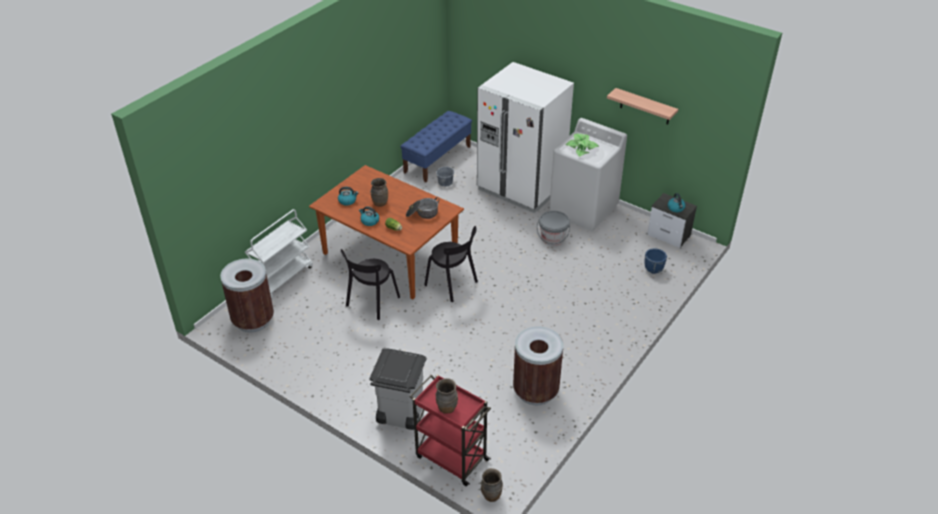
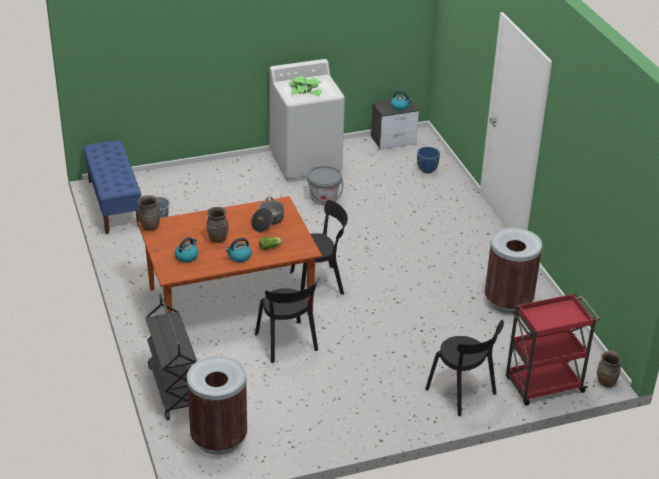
camera: 55 degrees left, 5 degrees down
(282, 277) = (173, 389): white cart -> black cart
(400, 415) = (463, 393): grey trash can -> black chair
(446, 408) = (558, 320): brown vase -> brown vase (150, 227)
(521, 188) = (229, 179): white fridge -> none
(645, 107) = (339, 20): shelf -> none

